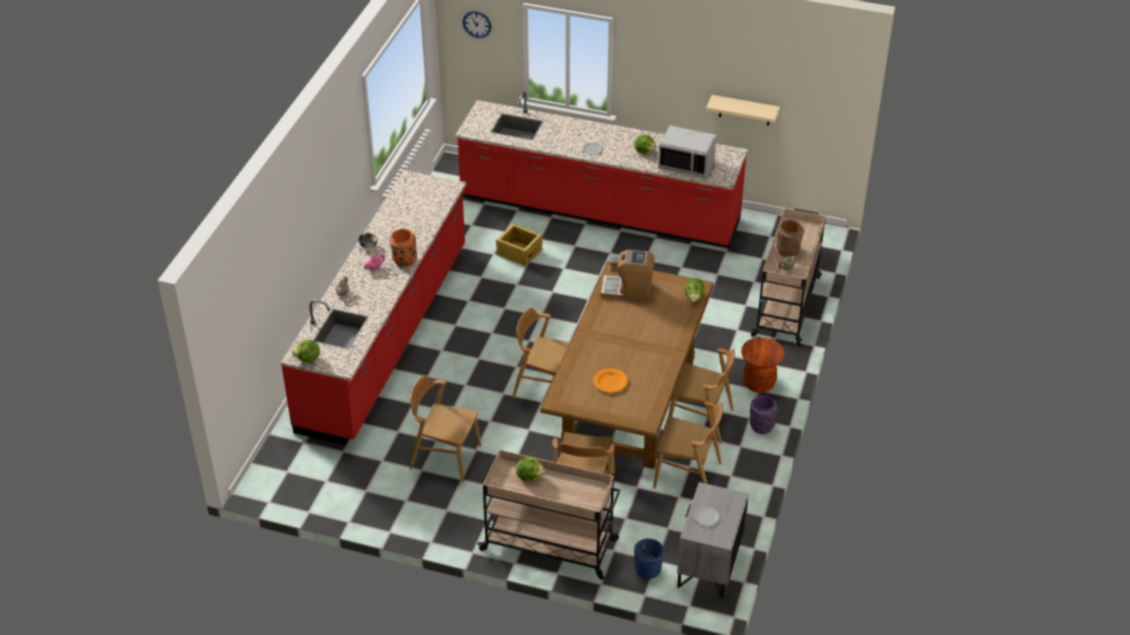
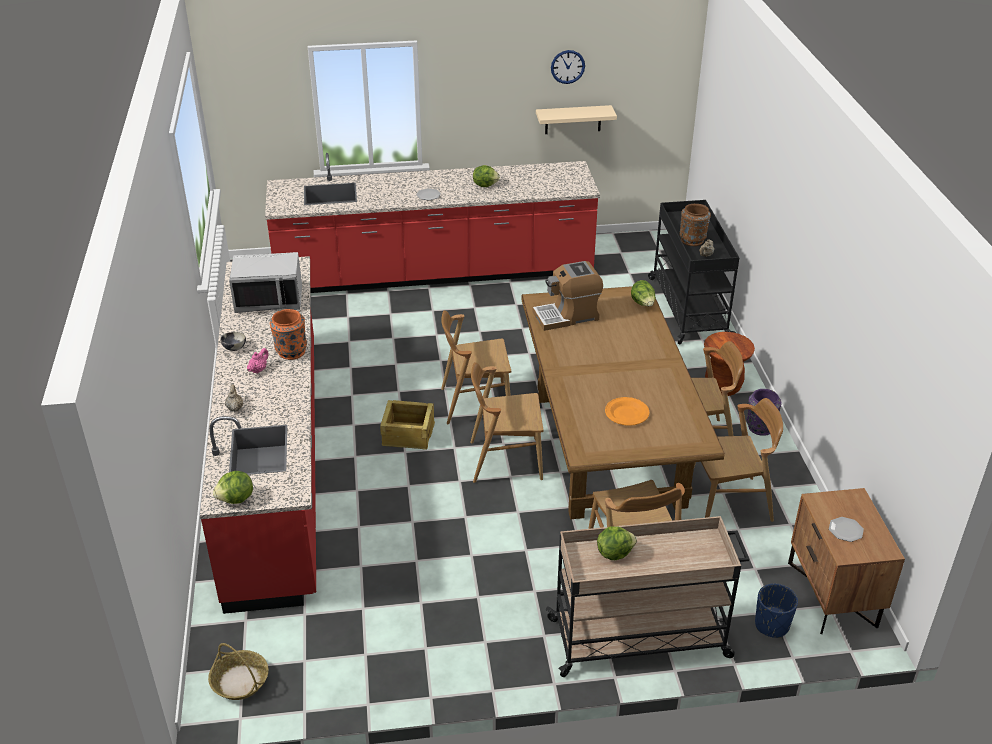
camera: 25 degrees left, 5 degrees down
(280, 479) = (239, 681): none -> basket
(445, 457) = (440, 576): brown chair -> brown chair (475, 403)
(477, 24) = (252, 86): wall clock -> wall clock (567, 66)
(519, 252) = (377, 332): crate -> crate (408, 434)
(686, 164) = (537, 186): grey microwave -> grey microwave (269, 299)
(709, 565) = (833, 594): grey nightstand -> brown nightstand
(787, 305) = (688, 307): beige cart -> black cart

